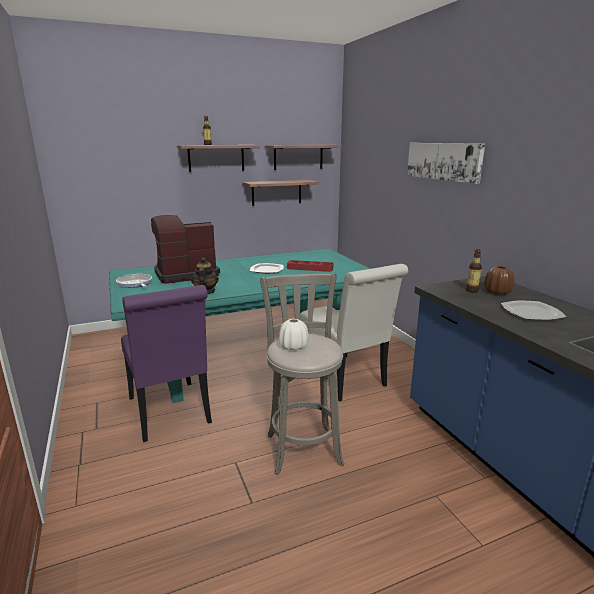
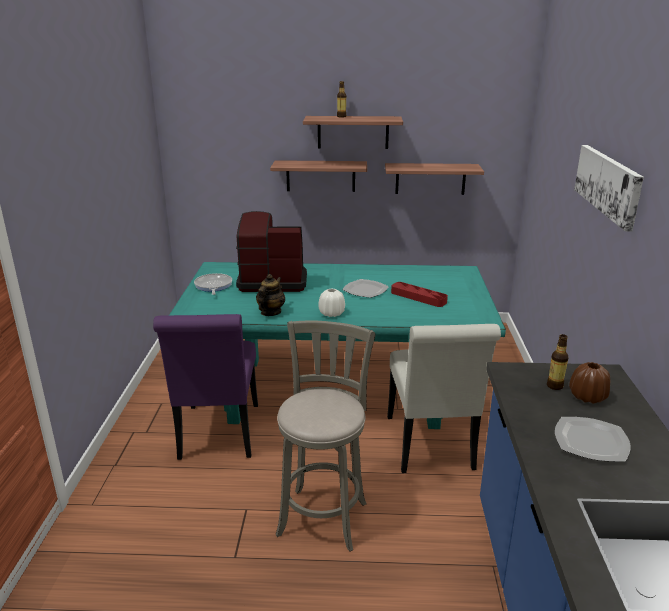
camera: 25 degrees right, 5 degrees up
(293, 346) = (307, 406): white vase -> white vase (332, 313)
(298, 157) = (466, 133): shelf -> shelf (320, 176)

